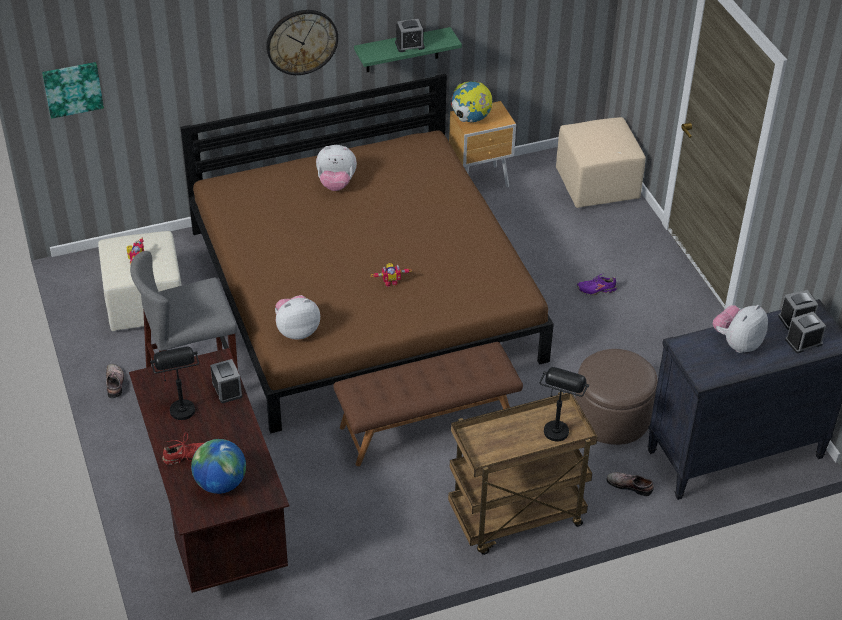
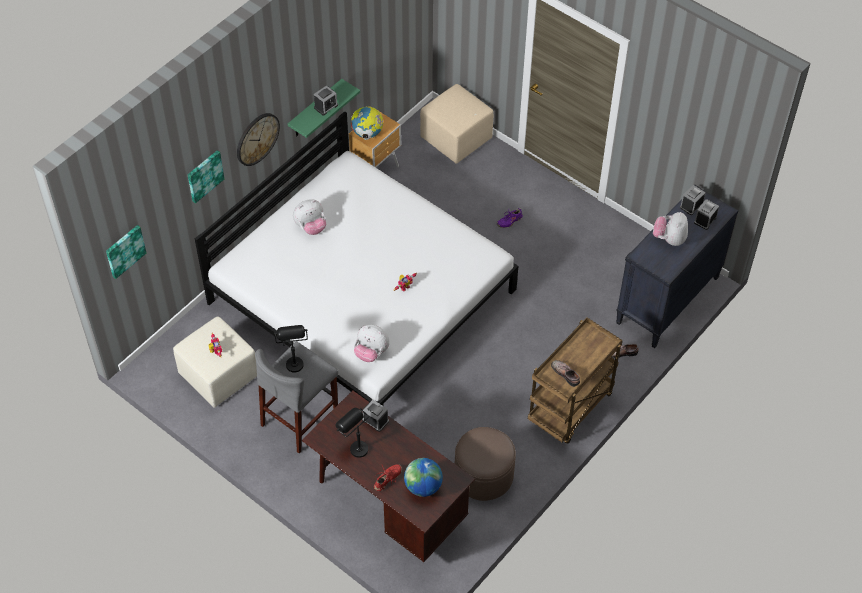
camera: 30 degrees left, 10 degrees up
(115, 383) = (246, 444): shoe -> shoe (566, 374)
(210, 49) = (204, 175): none -> picture
(297, 331) = (371, 352): plush toy -> plush toy turned 105 degrees counterclockwise
(364, 294) = (362, 295): brown bed -> white bed
(427, 424) = (472, 372): brown bench -> none
(558, 425) = (592, 343): black table lamp -> black table lamp (293, 360)
(612, 416) = (580, 310): brown ottoman -> brown ottoman (483, 475)

